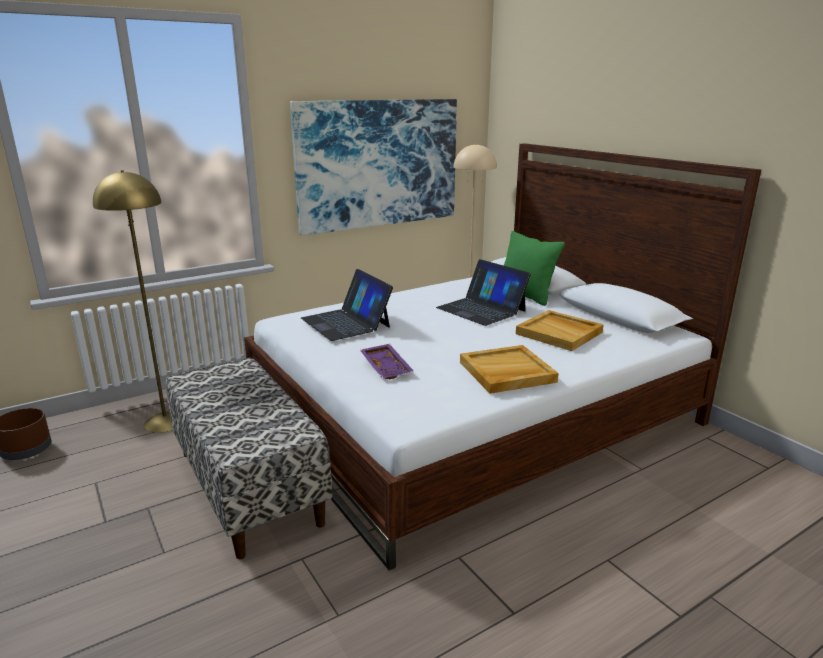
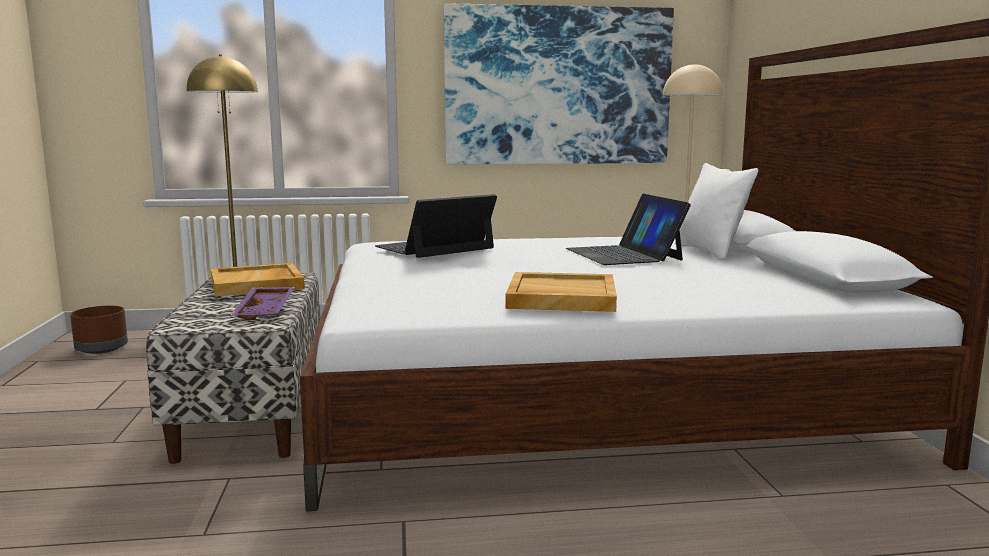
camera: 25 degrees right, 10 degrees down
(346, 322) = (435, 247): laptop -> laptop turned 60 degrees clockwise
(387, 368) = (420, 280): purple tray -> purple tray (266, 311)
(525, 296) = (710, 252): green pillow -> white pillow
(560, 333) = (700, 279): beige tray -> beige tray (257, 284)

